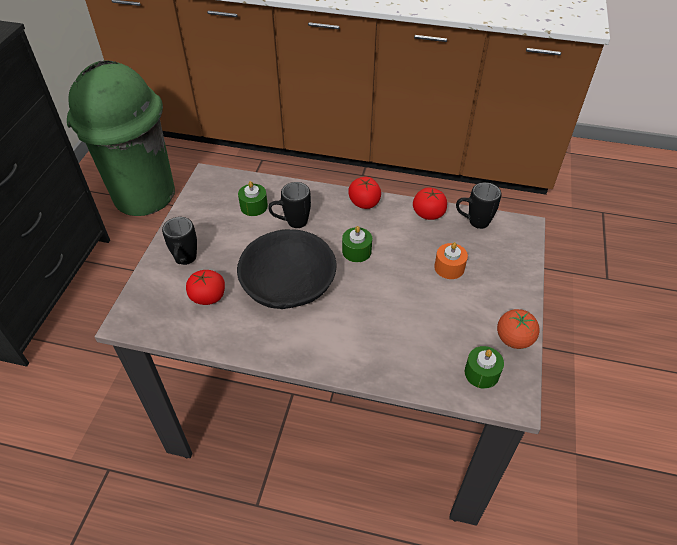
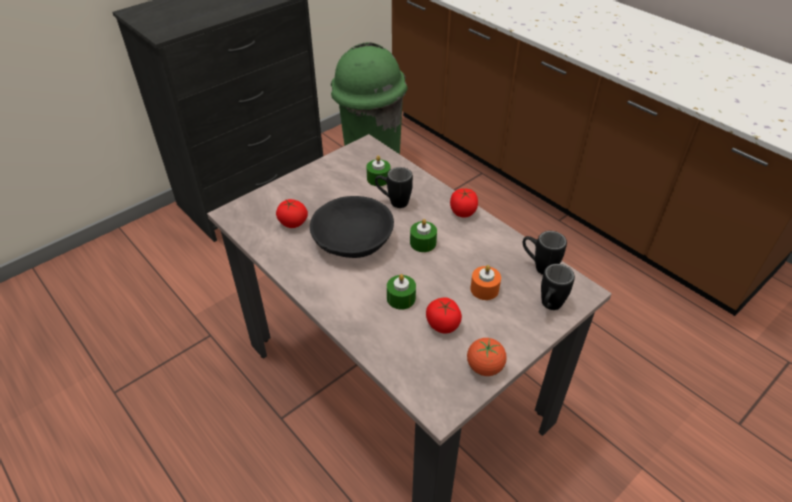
camera: 35 degrees right, 5 degrees down
(185, 262) = (299, 194): black mug -> black mug (549, 307)
(428, 213) = (507, 243): tomato -> tomato (443, 324)
(481, 373) = (433, 375): green candle -> green candle (401, 298)

